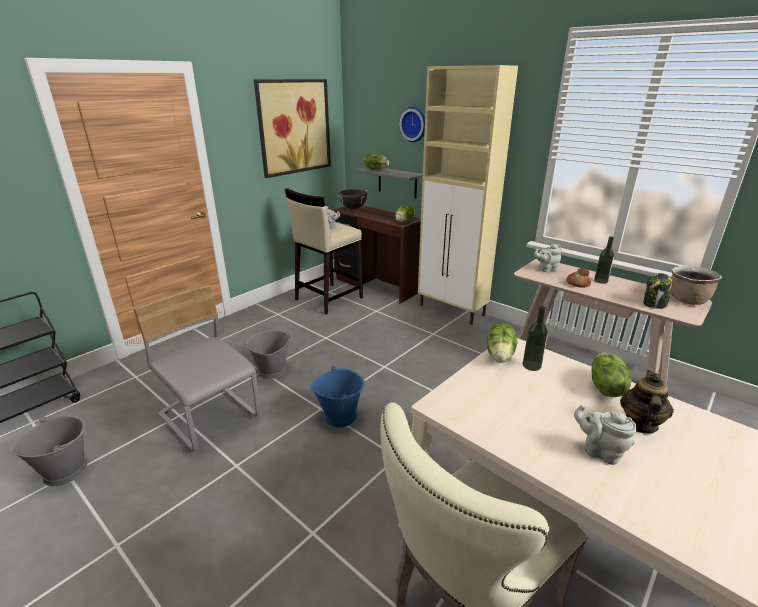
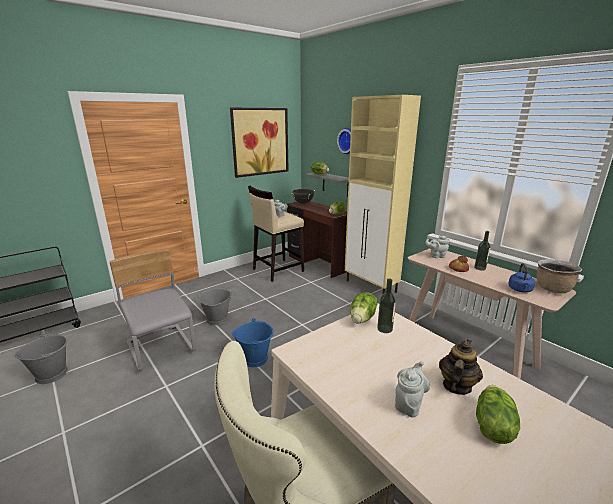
camera: 10 degrees right, 5 degrees down
(599, 451) = (409, 404): grey teapot -> grey teapot turned 75 degrees clockwise
(604, 387) = (440, 352): lettuce -> lettuce (491, 426)
(654, 304) = (520, 290): jar -> blue kettle

